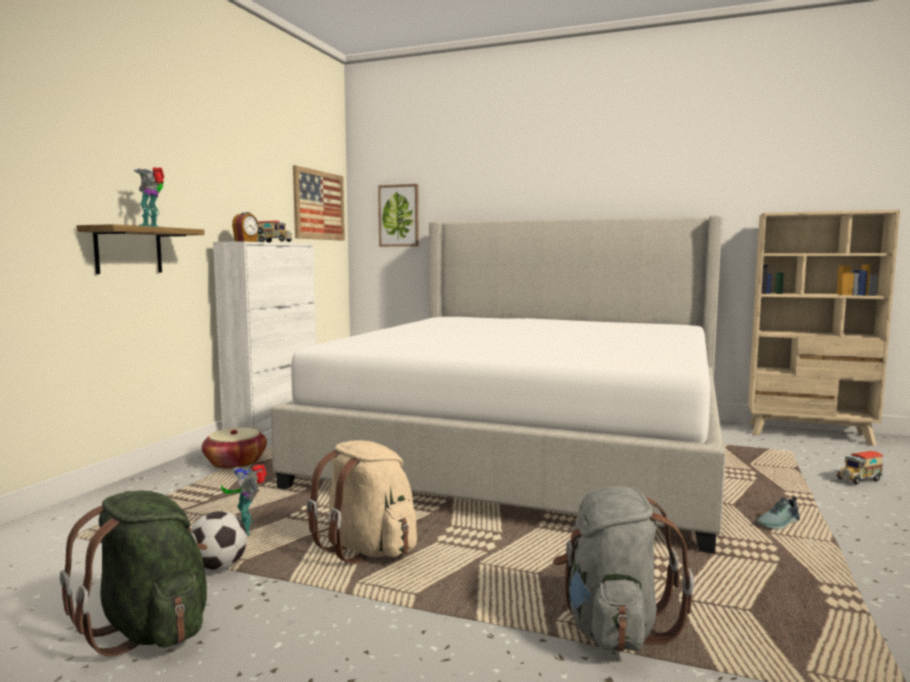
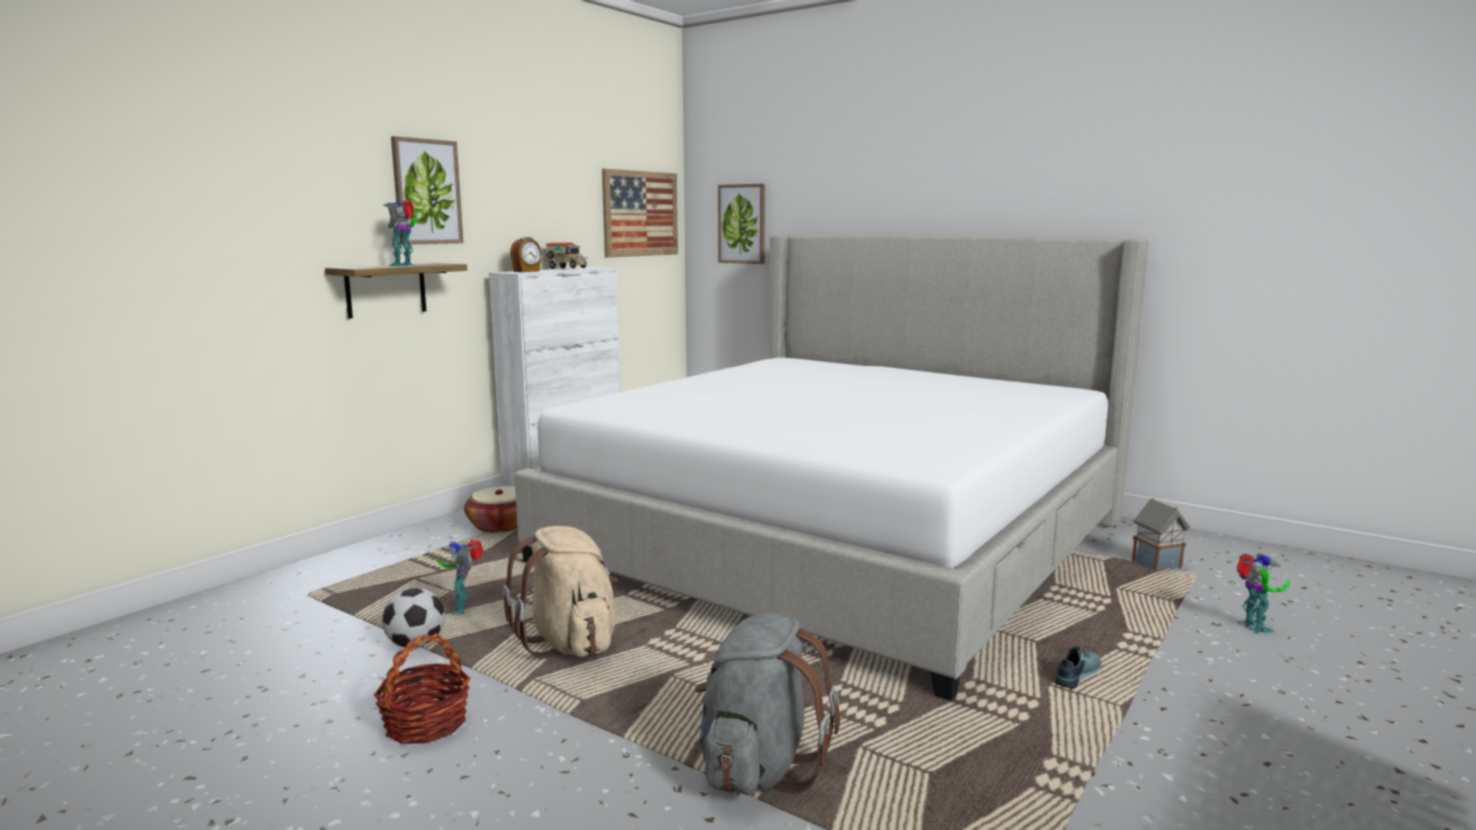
camera: 15 degrees right, 5 degrees up
(150, 629) = (323, 699): green backpack -> none
(163, 166) = (426, 192): none -> picture
(276, 637) = (425, 724): none -> basket
(760, 447) = (1157, 564): none -> toy house
(779, 524) = (1075, 675): shoe -> shoe turned 150 degrees clockwise
(810, 434) = (1252, 552): beige bookcase -> none
(858, 480) = (1253, 628): toy truck -> toy robot

